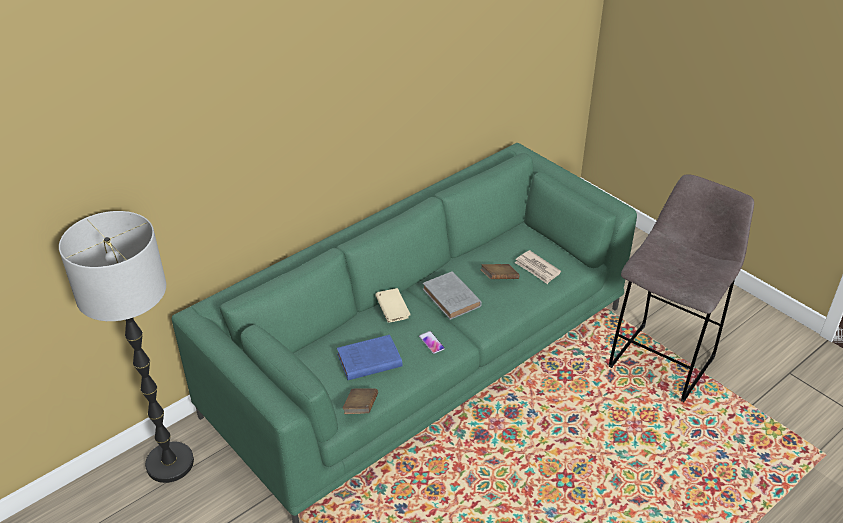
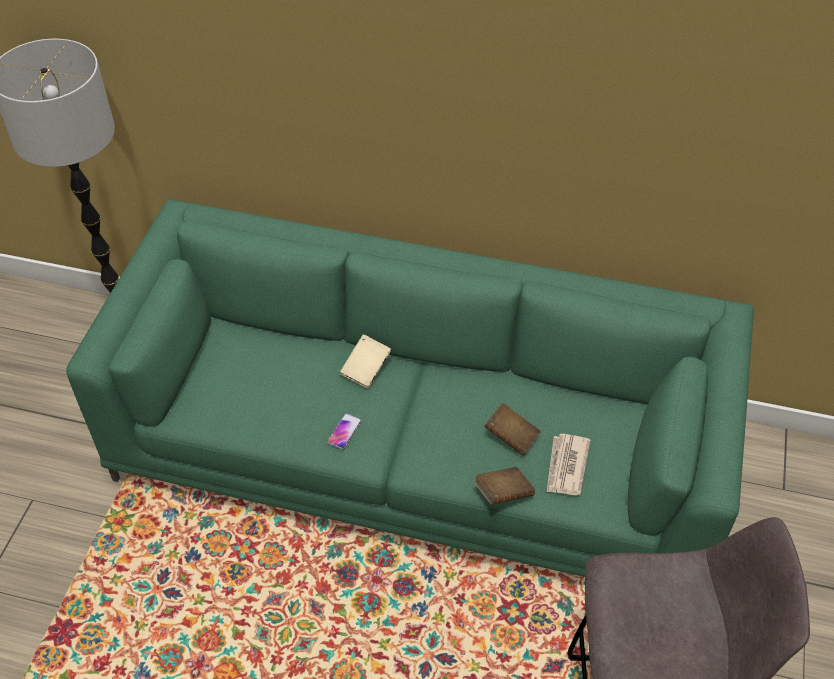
camera: 55 degrees right, 10 degrees up
(360, 408) = (198, 425): brown book -> brown book (503, 493)
(367, 361) = (271, 391): blue book -> none
(452, 299) = (435, 411): grey book -> none

